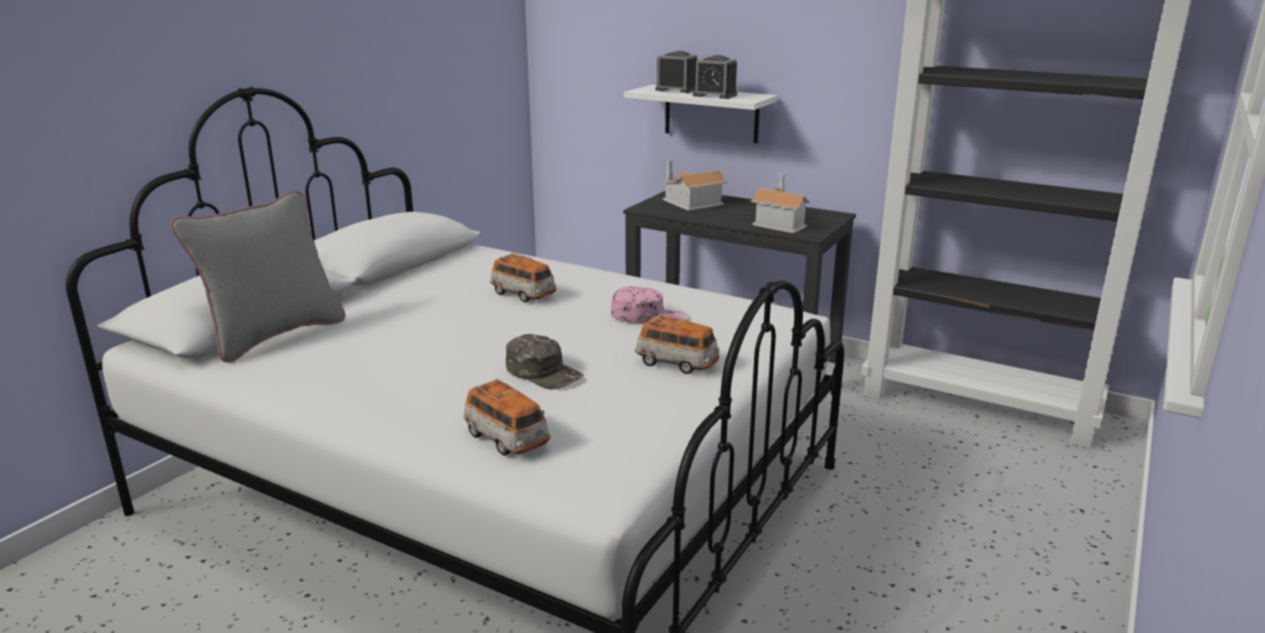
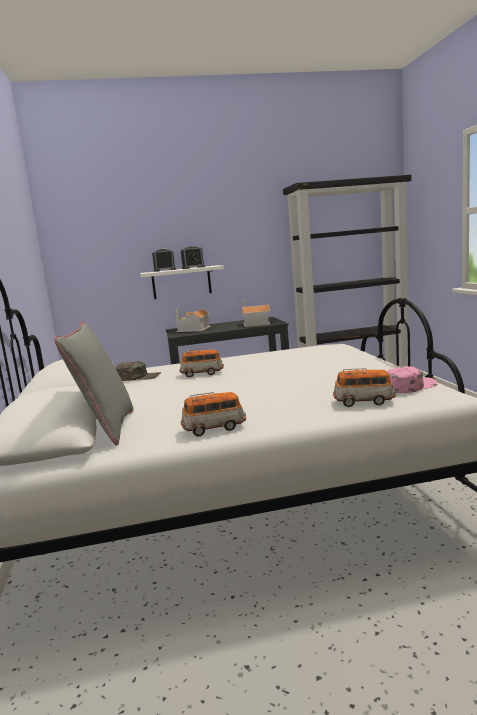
camera: 40 degrees left, 10 degrees down
(544, 372) = (302, 384): green cap -> green cap (138, 377)
(648, 316) = (283, 360): pink cap -> pink cap (409, 386)
(677, 363) = (343, 365): toy car -> toy car (214, 428)

